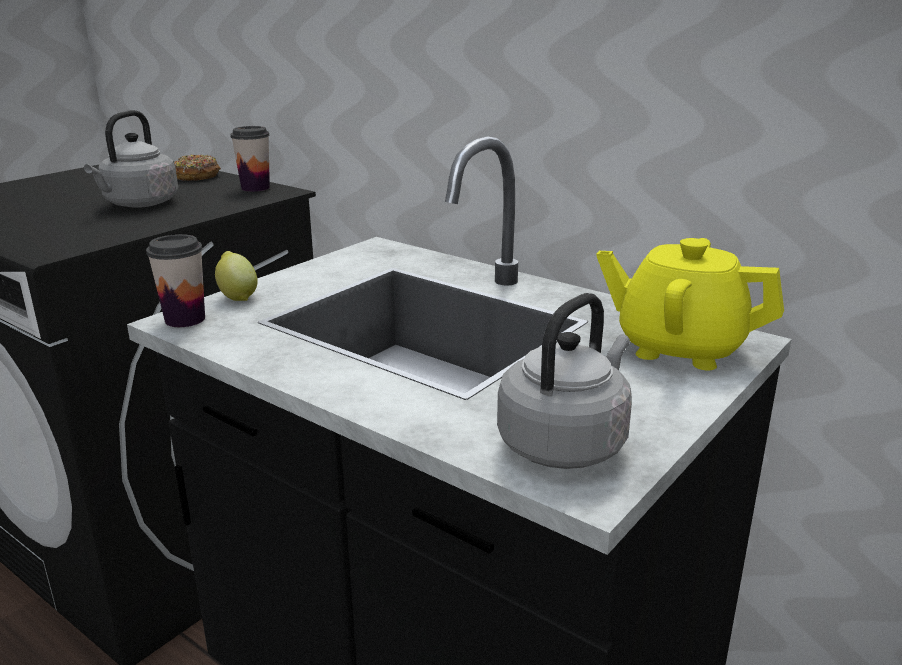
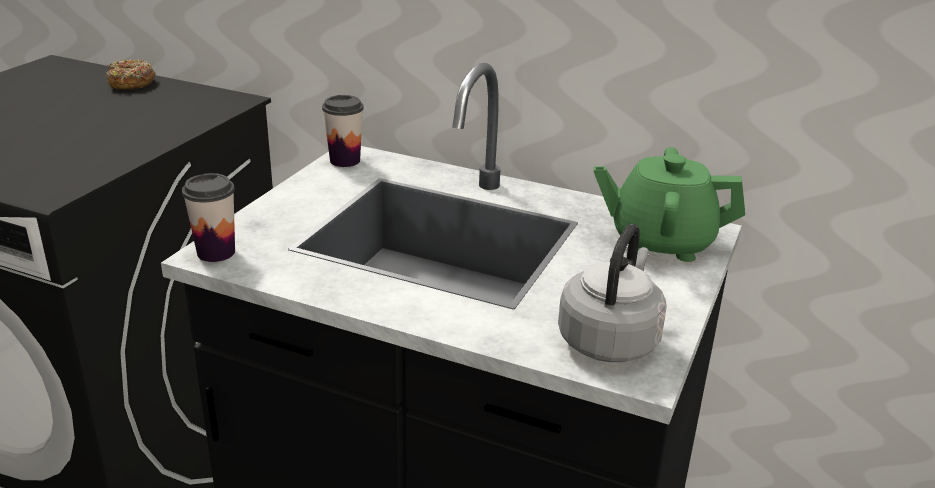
camera: 15 degrees left, 5 degrees up
(139, 204) = (97, 125): grey kettle -> none
(237, 297) = (250, 223): lemon -> none
(255, 188) = (206, 96): cup -> cup (345, 160)
(679, 348) = (661, 242): yellow teapot -> green teapot

